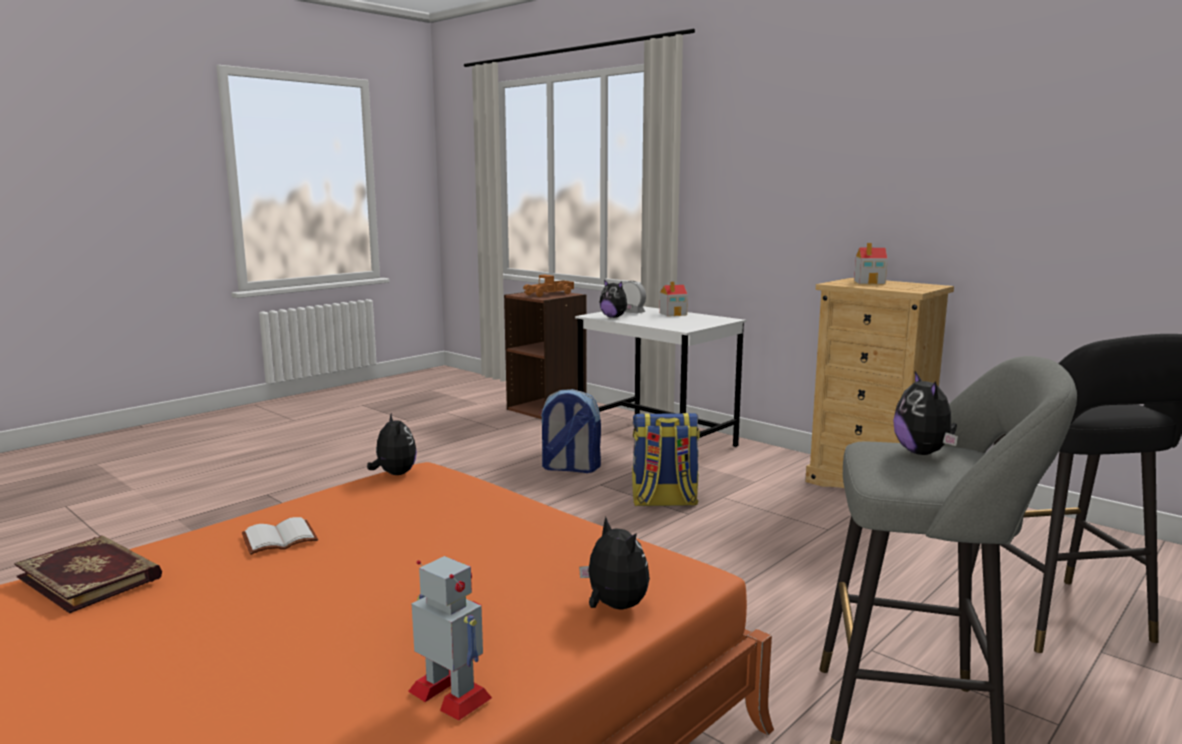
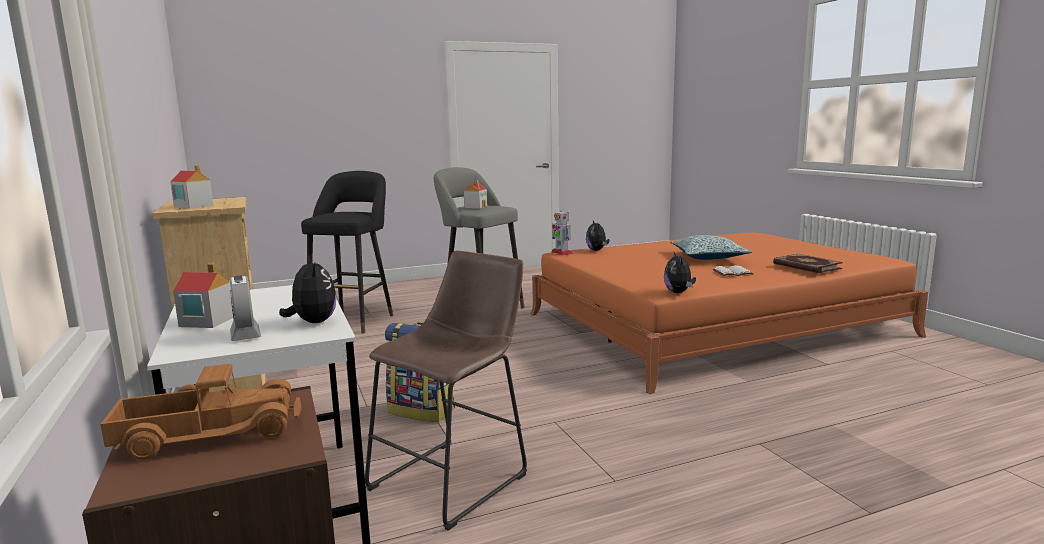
camera: 155 degrees left, 0 degrees up
(304, 595) = (708, 257): none -> pillow
(451, 695) = (656, 243): toy robot -> toy robot (561, 253)
(569, 468) = (455, 478): backpack -> brown stool
(923, 453) = (475, 207): plush toy -> toy house

